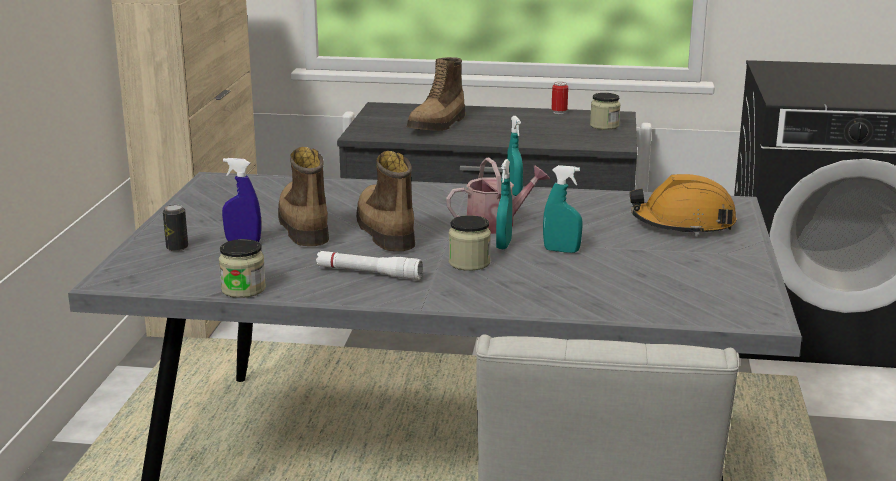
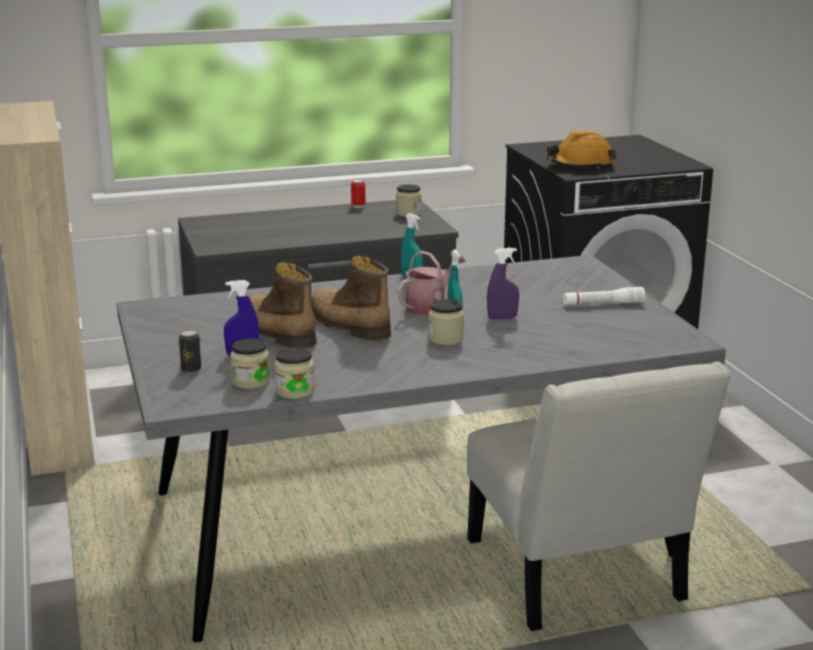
camera: 25 degrees left, 0 degrees up
(215, 271) = (251, 381): none -> jar
(369, 273) = (379, 361): white flashlight -> white flashlight (603, 304)
(438, 125) = (269, 231): boot -> none
(561, 250) = (502, 318): turquoise spray bottle -> purple spray bottle
(683, 224) = (565, 283): orange hard hat -> orange hard hat (580, 165)

